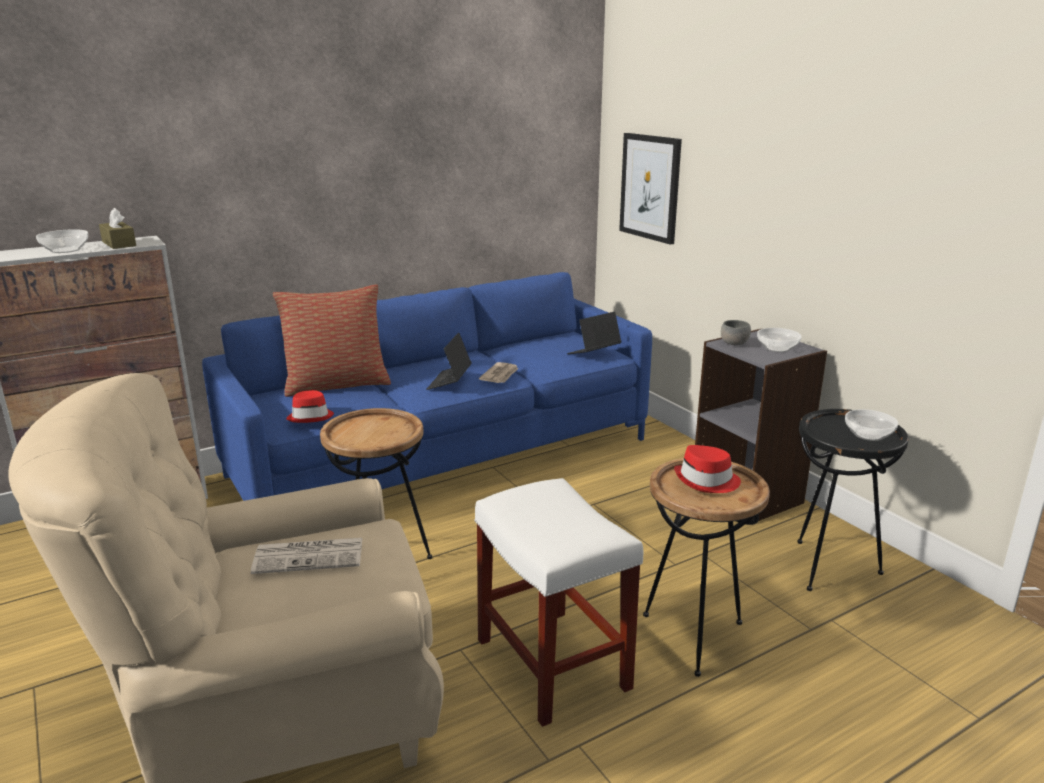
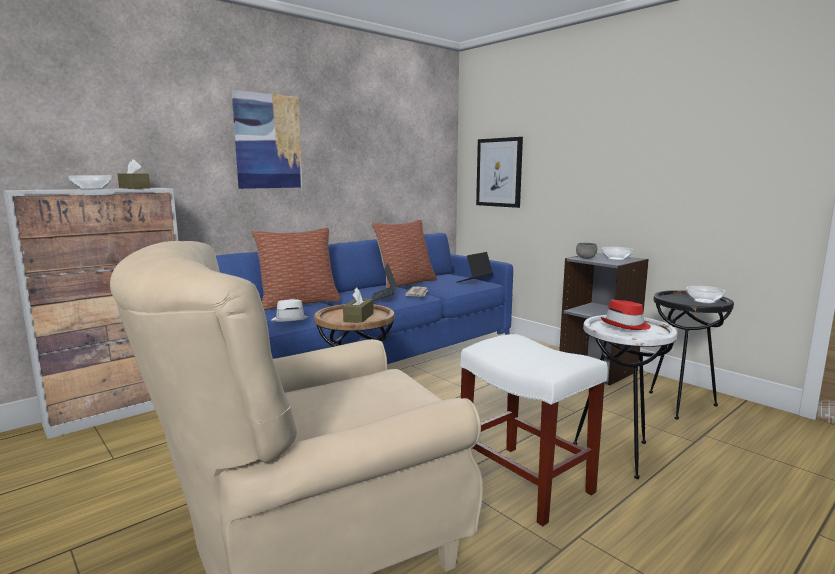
camera: 10 degrees left, 10 degrees down
(300, 161) = (268, 141): none -> picture
(310, 556) = (346, 392): newspaper -> none
(311, 417) = (290, 319): red hat -> white hat
(375, 435) = (358, 317): none -> brown tissue box
(496, 351) = (405, 283): none -> pillow
(694, 636) = (617, 454): brown side table -> white side table

